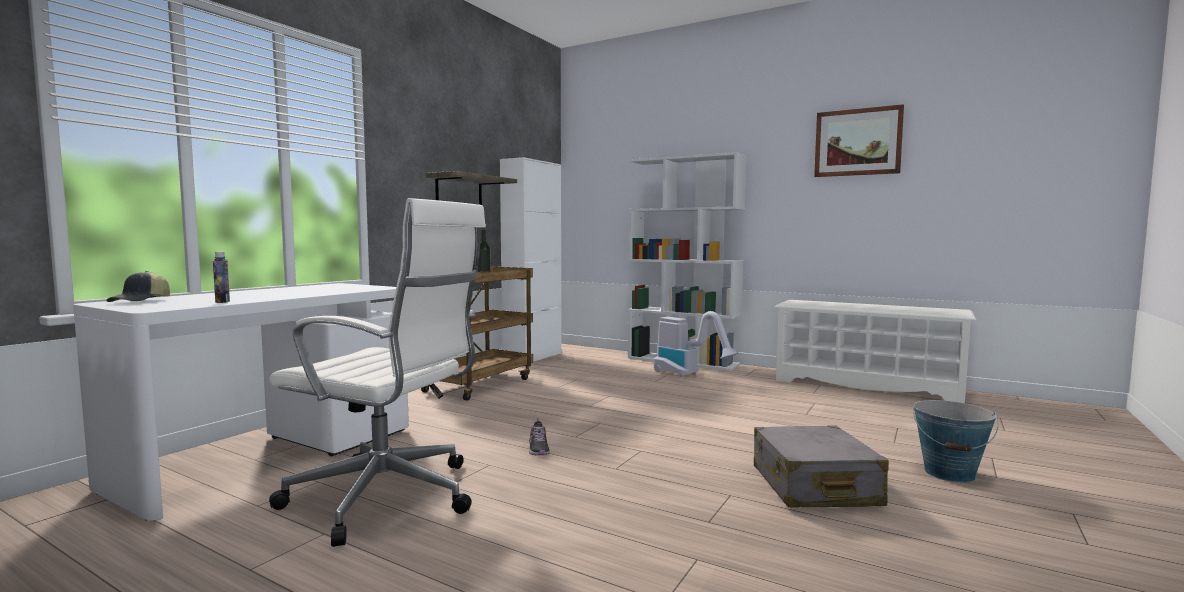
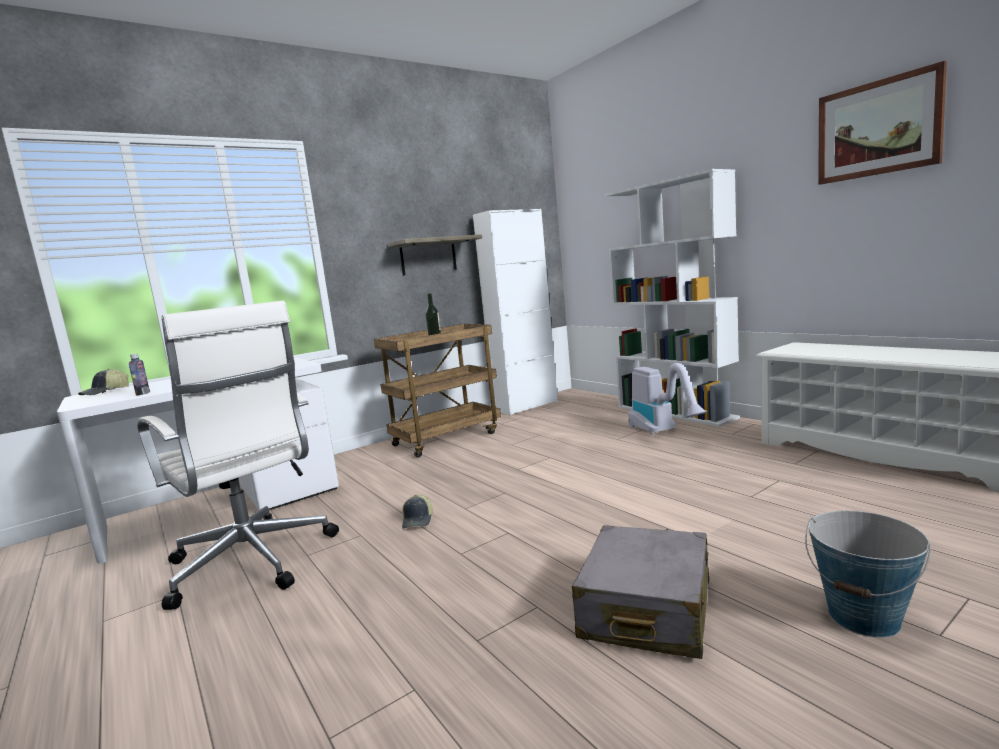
camera: 25 degrees right, 5 degrees up
(538, 448) = (418, 520): shoe -> cap

